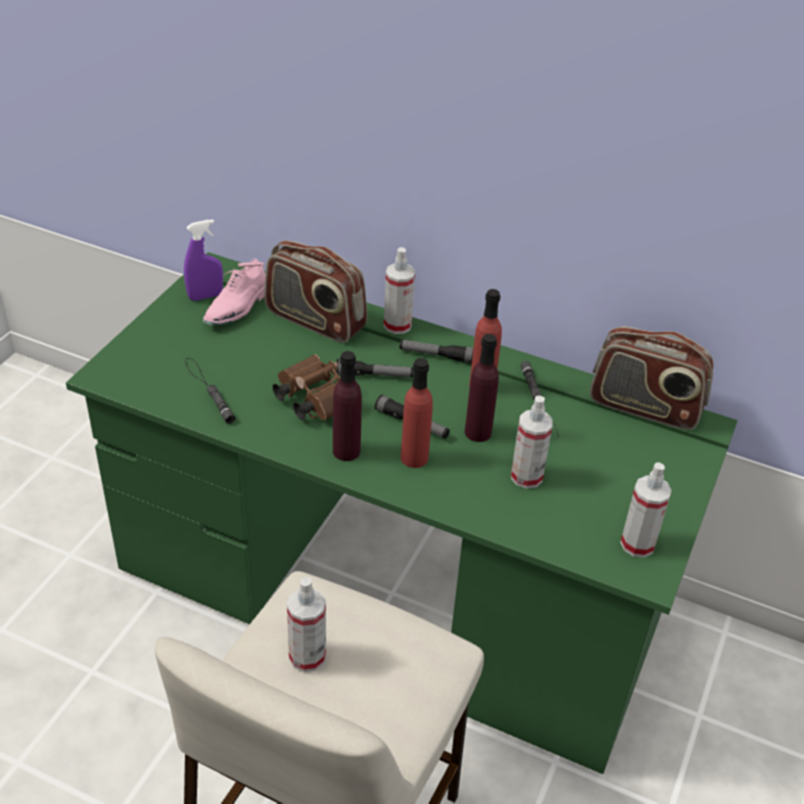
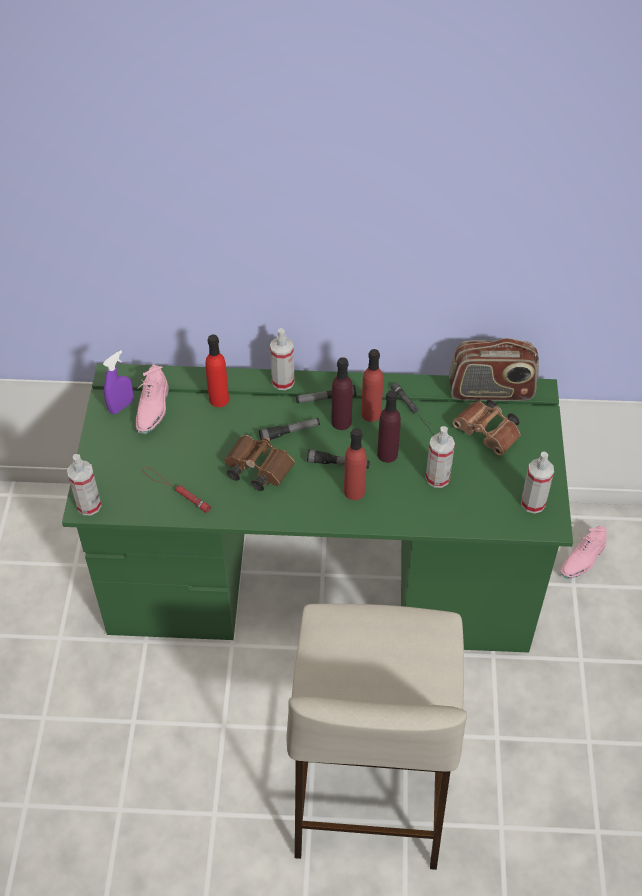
camera: 20 degrees left, 10 degrees up
(208, 390) = (175, 490): black flashlight -> red flashlight
(307, 656) = (352, 664): spray bottle -> spray bottle (89, 505)
(315, 321) = (219, 399): radio -> red bottle
(346, 451) = (304, 503): purple bottle -> purple bottle (341, 422)
(617, 451) = (488, 434): none -> brown binoculars
(724, 690) = (582, 559): none -> pink shoe

